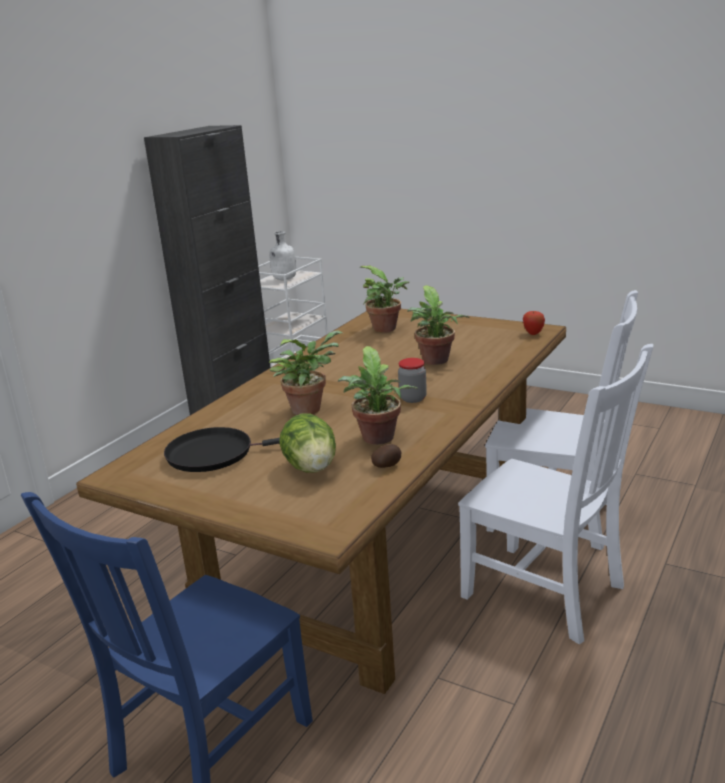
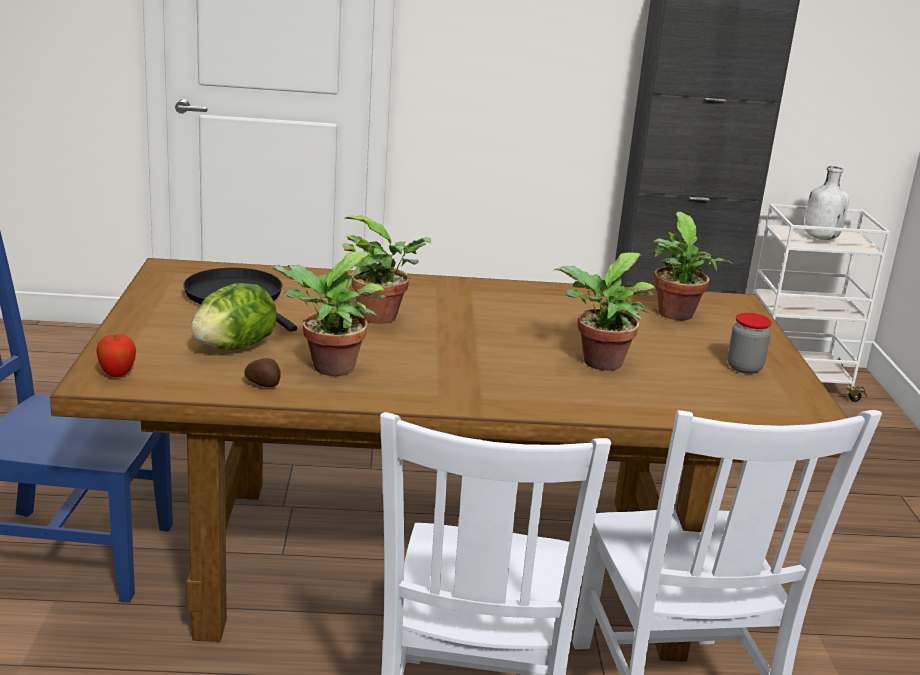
camera: 55 degrees right, 0 degrees up
(413, 398) = (462, 368): jar -> jar (744, 367)
(533, 333) = (792, 416): apple -> apple (117, 375)

